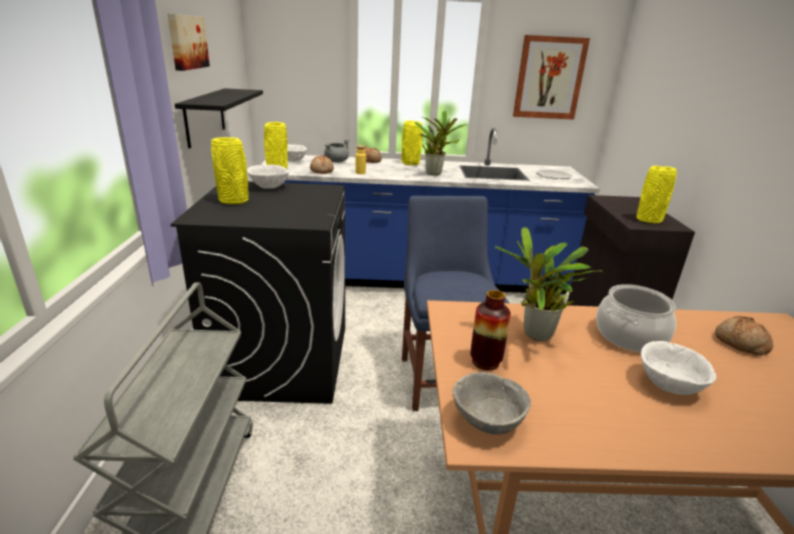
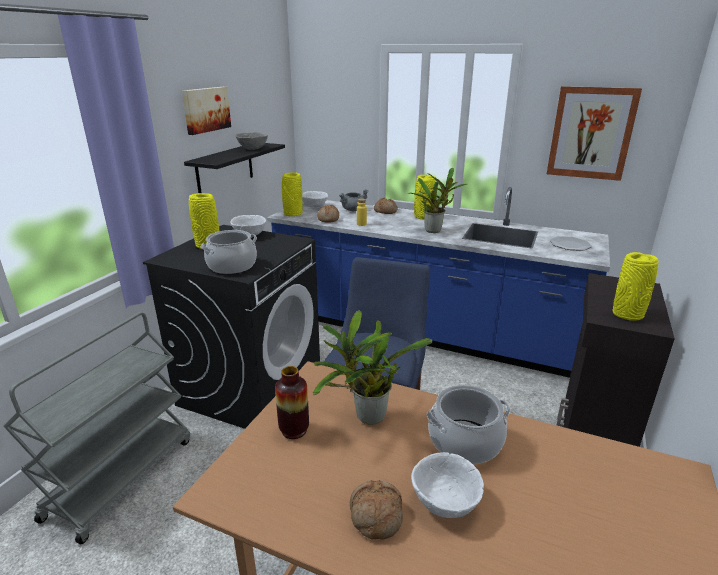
camera: 25 degrees right, 0 degrees up
(289, 216) = (232, 266): none -> cooking pot
(486, 421) = (237, 482): grey bowl -> grey bowl (252, 149)
(740, 343) = (590, 483): bread -> bread (375, 515)

